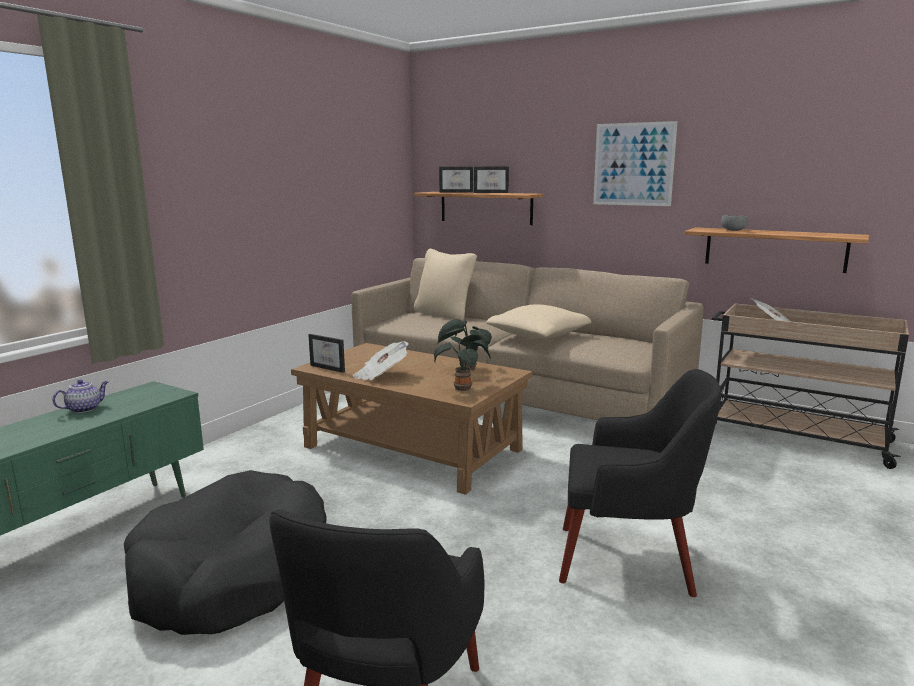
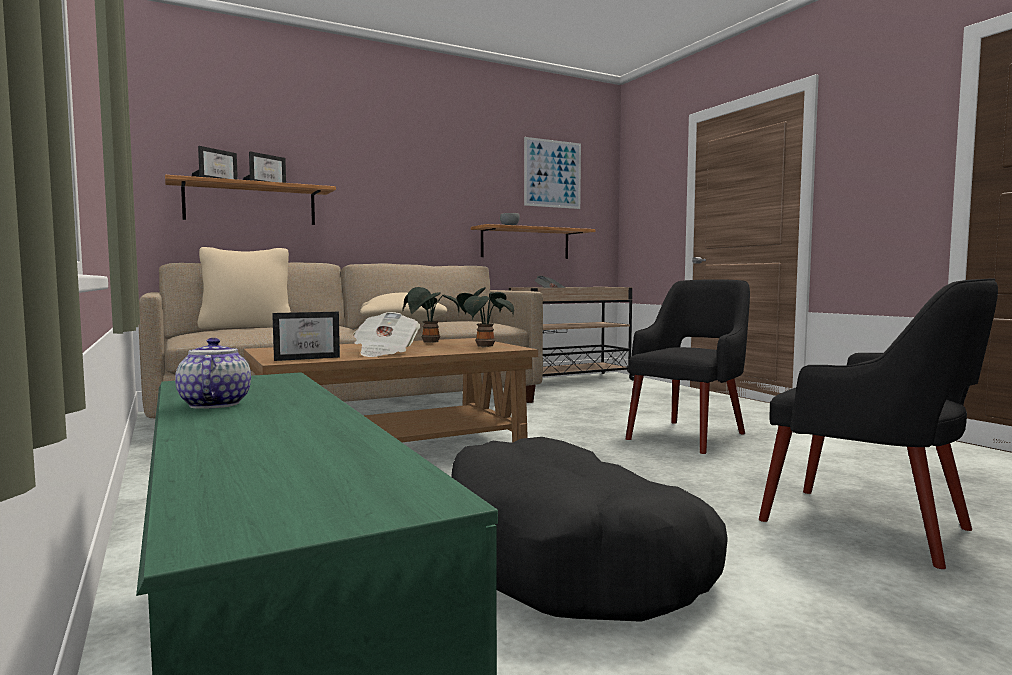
camera: 60 degrees left, 10 degrees down
(633, 164) = (416, 169): picture -> picture (552, 174)

